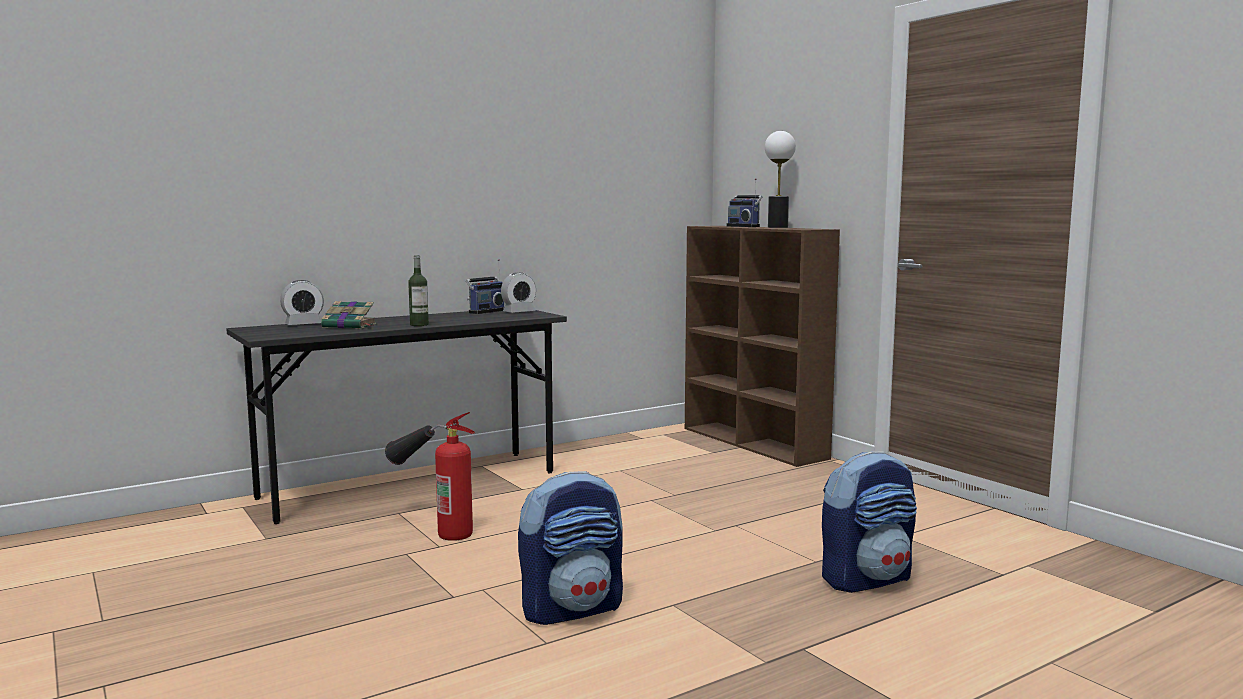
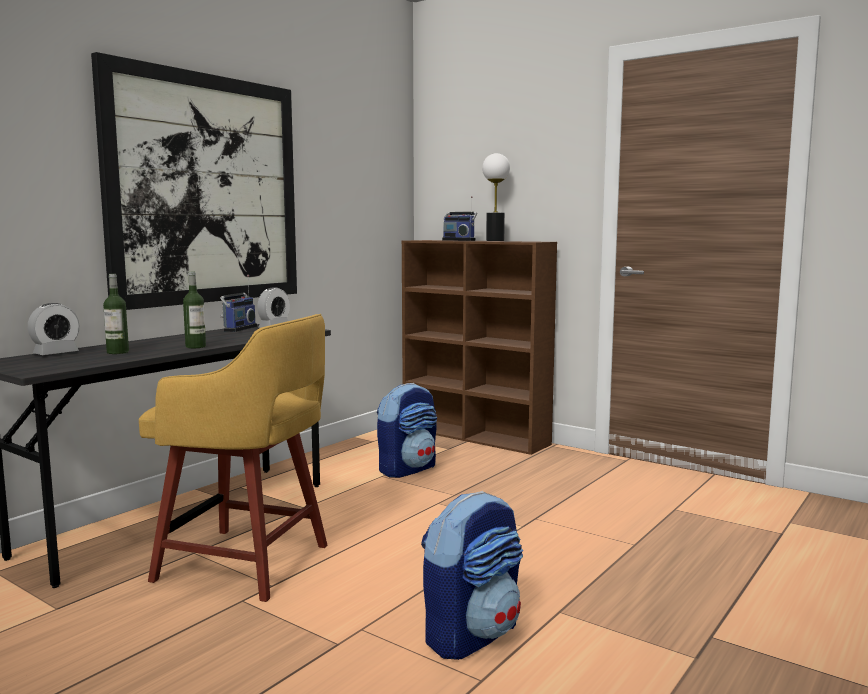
camera: 20 degrees left, 0 degrees up
(350, 326) = (118, 352): book -> bottle
(433, 527) = (247, 564): fire extinguisher -> yellow stool
(460, 177) = (205, 190): none -> picture
(866, 579) = (690, 555): backpack -> backpack (407, 469)

